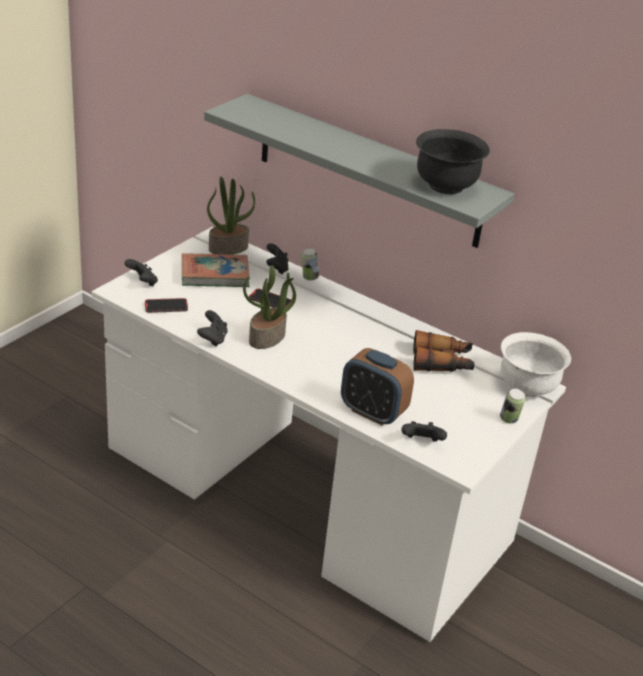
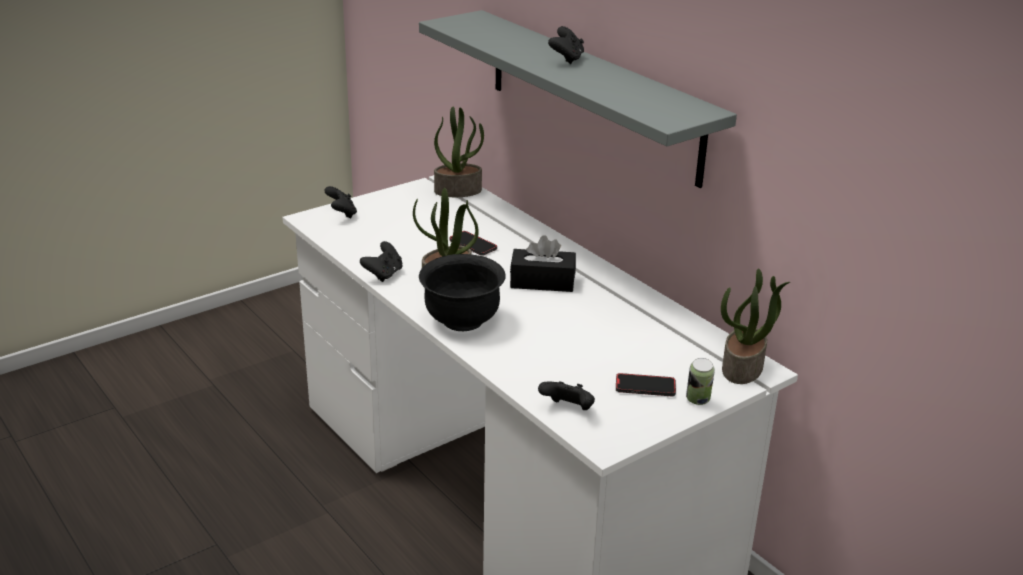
camera: 20 degrees right, 5 degrees down
(166, 307) = (352, 239): phone -> phone (645, 387)
(215, 274) = (426, 214): book -> none
(276, 268) = (500, 215): black game controller -> black game controller (566, 59)
(309, 278) = (533, 227): can -> none
(343, 330) = (542, 282): none -> black tissue box
(372, 412) = (525, 370): alarm clock -> none
(442, 362) = (645, 329): binoculars -> none
(445, 186) = (649, 101): black bowl -> black bowl (462, 321)
(527, 387) = (743, 368): white bowl -> potted plant

